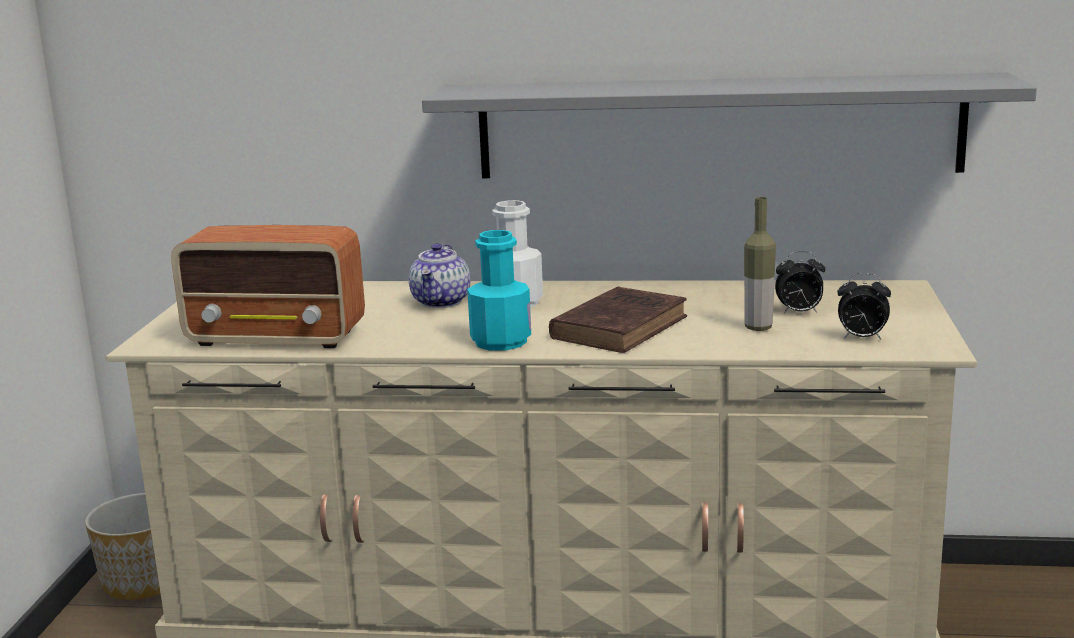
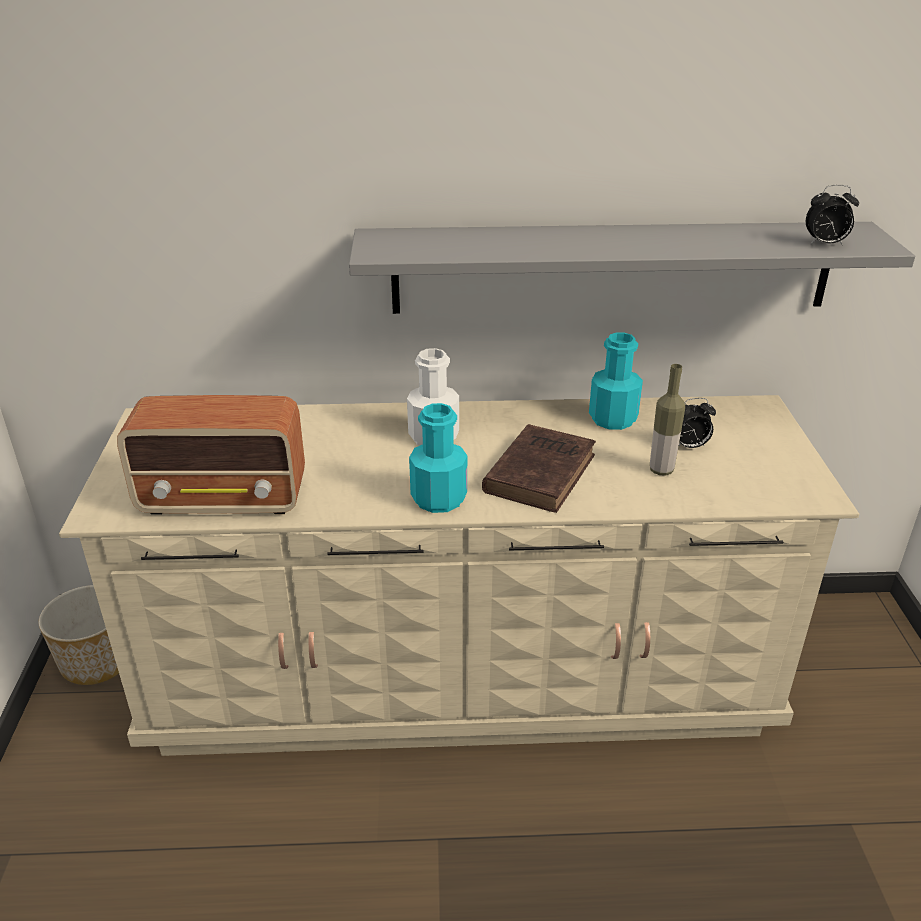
camera: 10 degrees left, 15 degrees up
(441, 302) = (365, 437): teapot -> none
(721, 293) = (613, 419): none -> turquoise bottle
(861, 338) = (754, 483): alarm clock -> alarm clock (825, 244)

